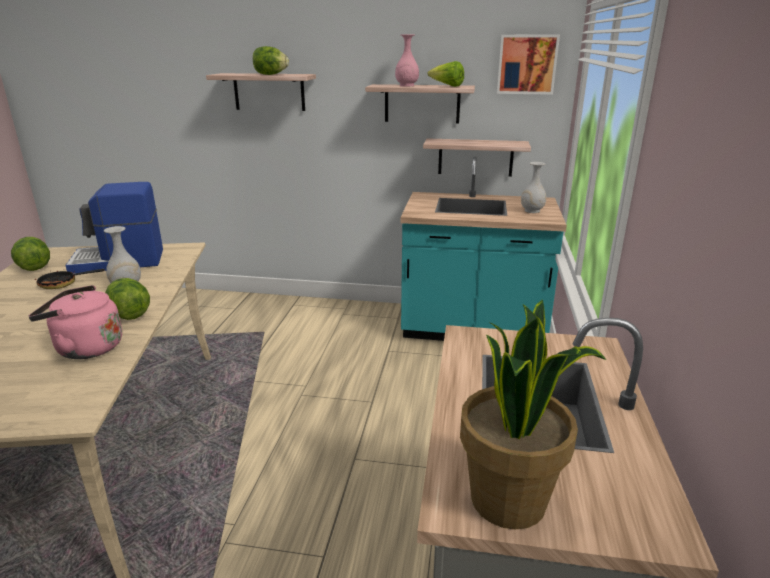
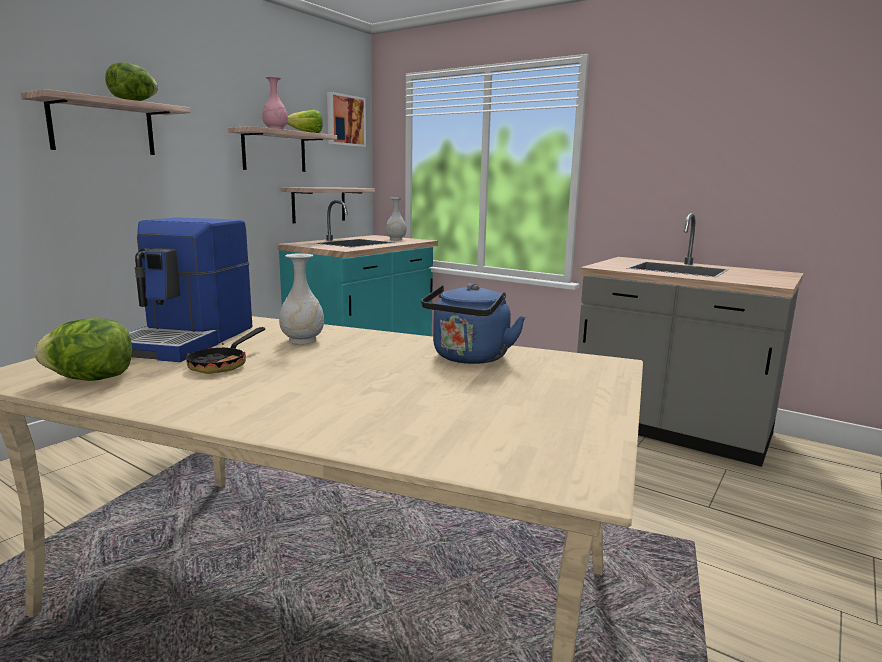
camera: 65 degrees left, 10 degrees down
(85, 348) = (469, 358): pink kettle -> blue kettle
(129, 315) = (398, 342): lettuce -> none
(510, 501) = (768, 280): potted plant -> none

